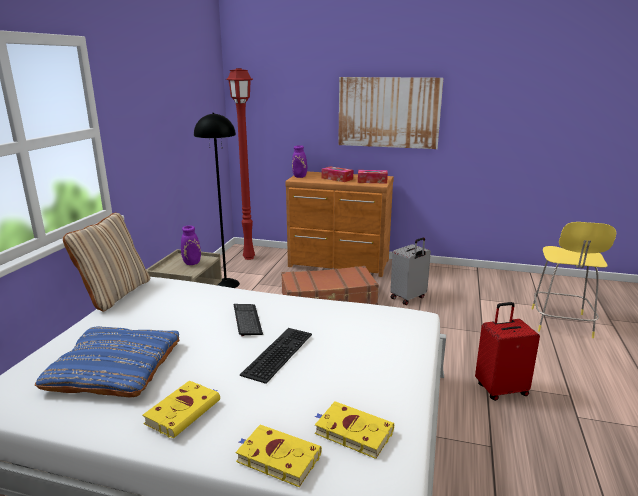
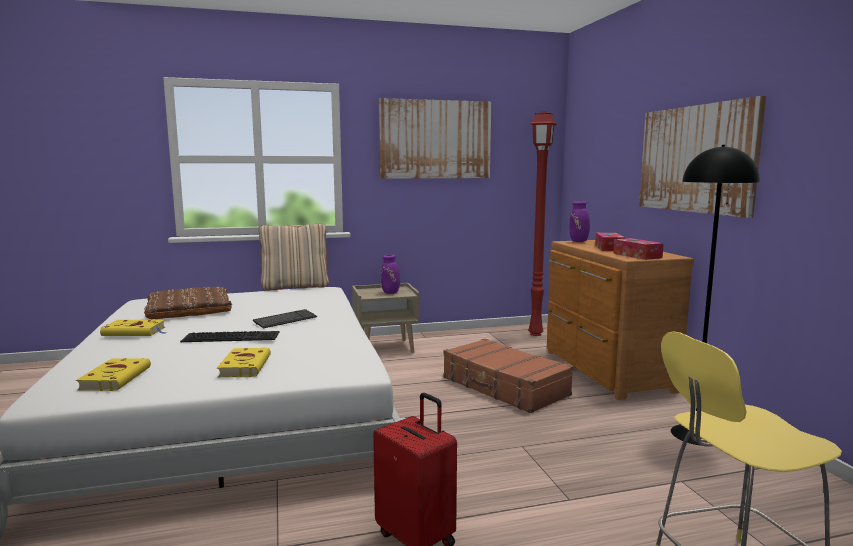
camera: 60 degrees right, 10 degrees down
(115, 368) = (189, 310): blue pillow -> brown pillow
(161, 98) = (435, 139): none -> picture
(225, 284) = (464, 342): black floor lamp -> black floor lamp (695, 434)
(276, 458) = (81, 363): yellow book -> yellow book (245, 366)
(408, 298) = (586, 427): grey suitcase -> none

